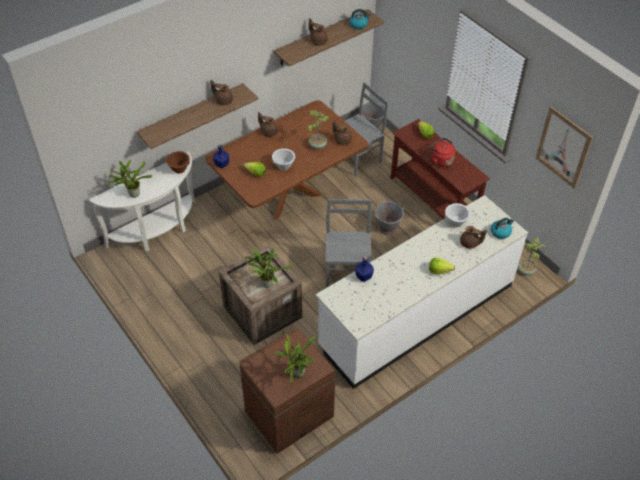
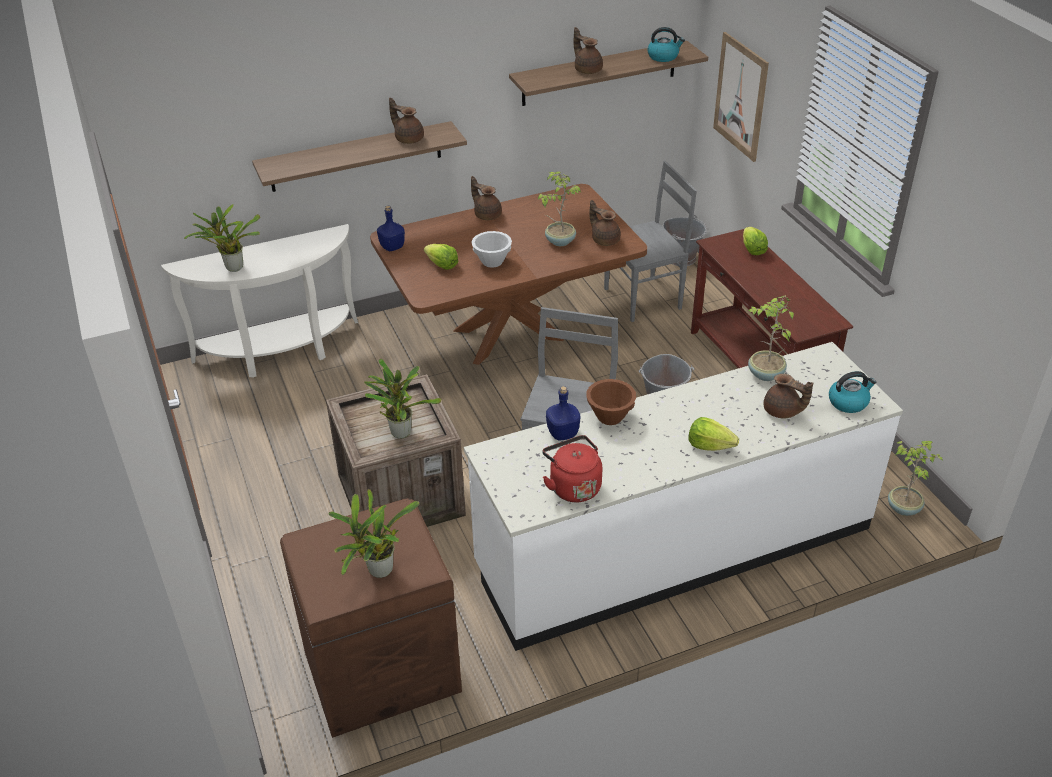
camera: 15 degrees right, 10 degrees down
(179, 169) = (321, 244): brown bowl -> brown bowl (610, 416)
(441, 160) = (770, 289): red kettle -> red kettle (573, 486)
(455, 222) = (765, 375): white bowl -> potted plant
(563, 147) = (989, 249): picture -> picture (740, 96)

